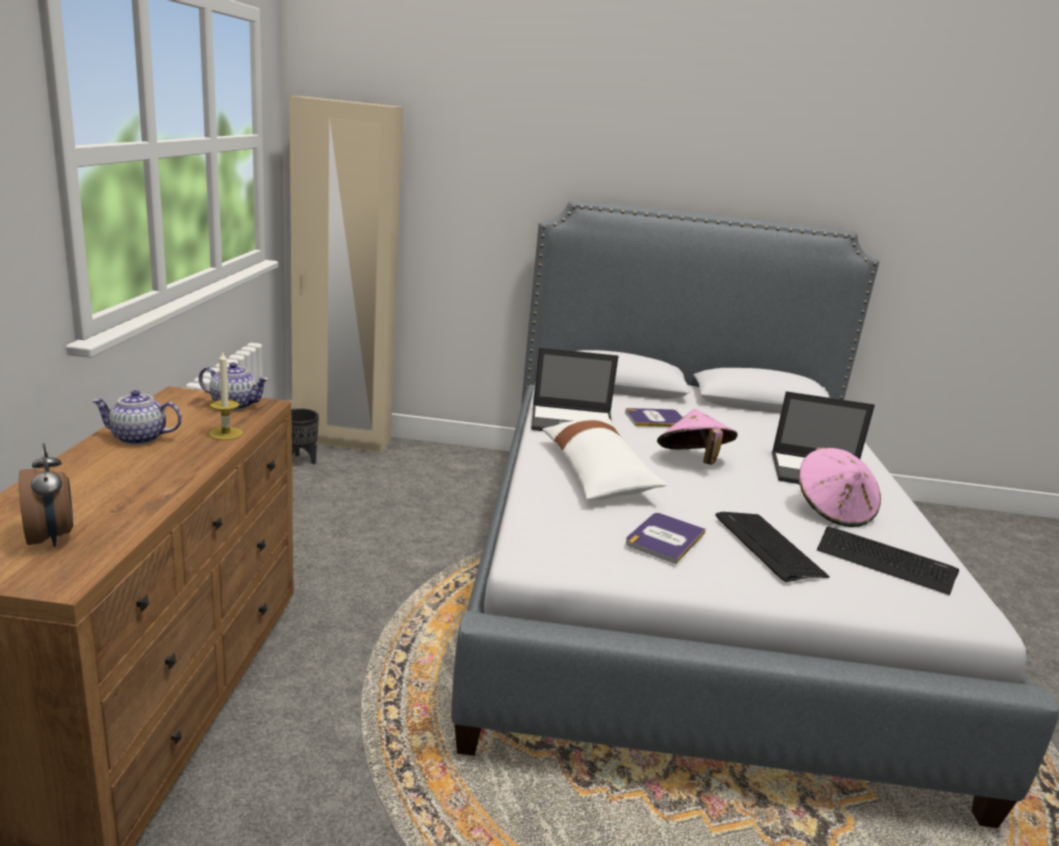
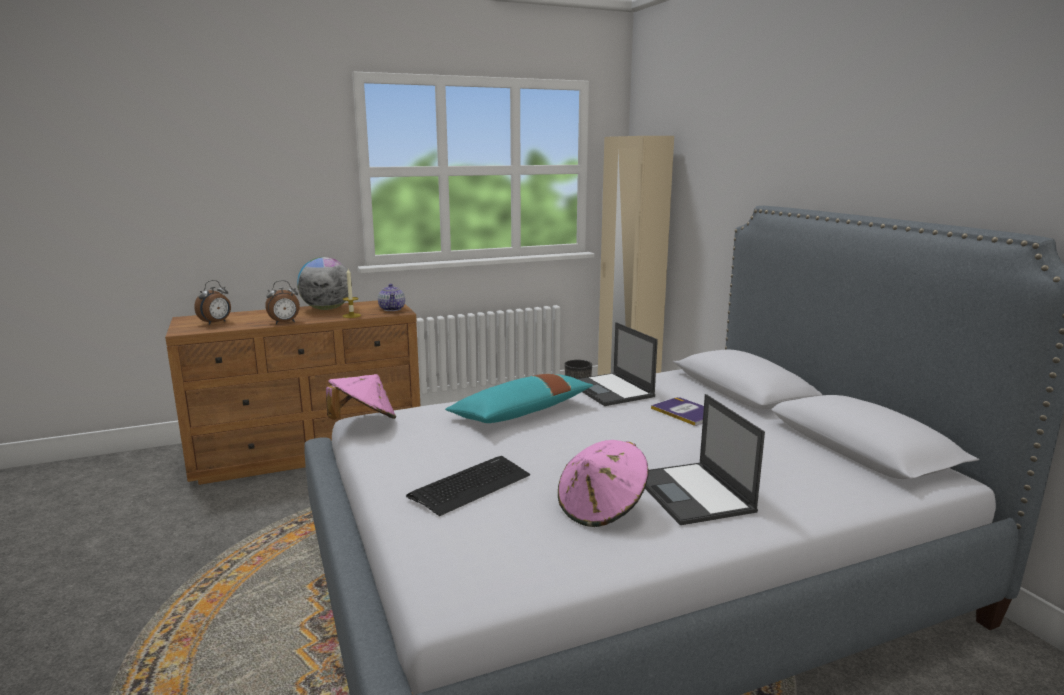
camera: 65 degrees right, 5 degrees down
(138, 438) = (326, 309): teapot -> globe
(180, 483) = (285, 323): none -> alarm clock
(596, 473) = (521, 412): white pillow -> turquoise pillow
(665, 538) = (430, 447): book -> none
(692, 461) = (608, 437): pink hat -> pink hat (363, 421)
(885, 561) = (512, 543): keyboard -> none

